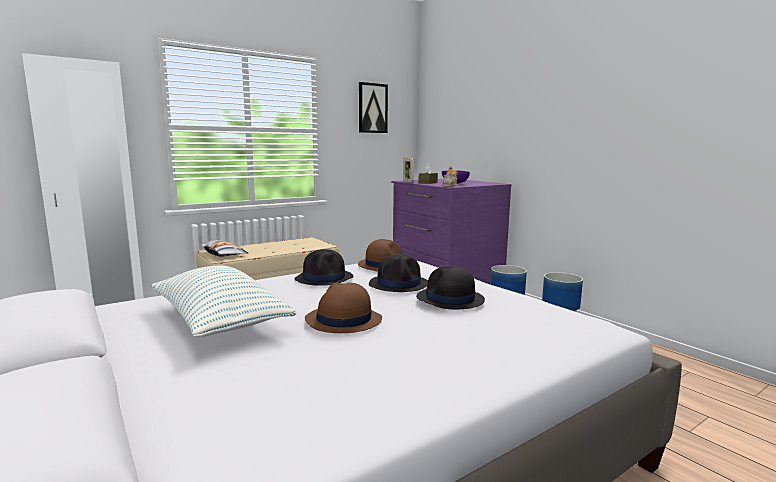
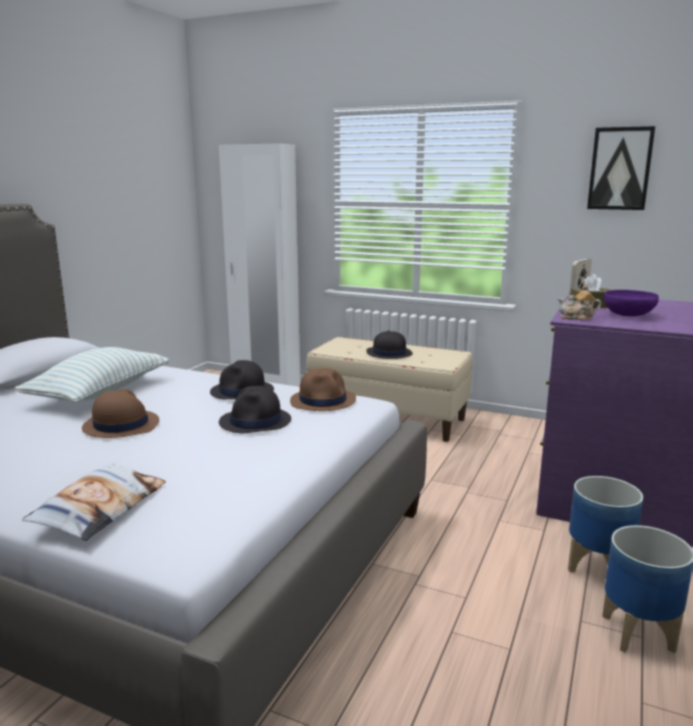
camera: 60 degrees right, 5 degrees up
(223, 254) = (339, 346): pillow -> pillow (100, 509)
(450, 299) = (214, 452): black hat -> black hat (389, 353)

